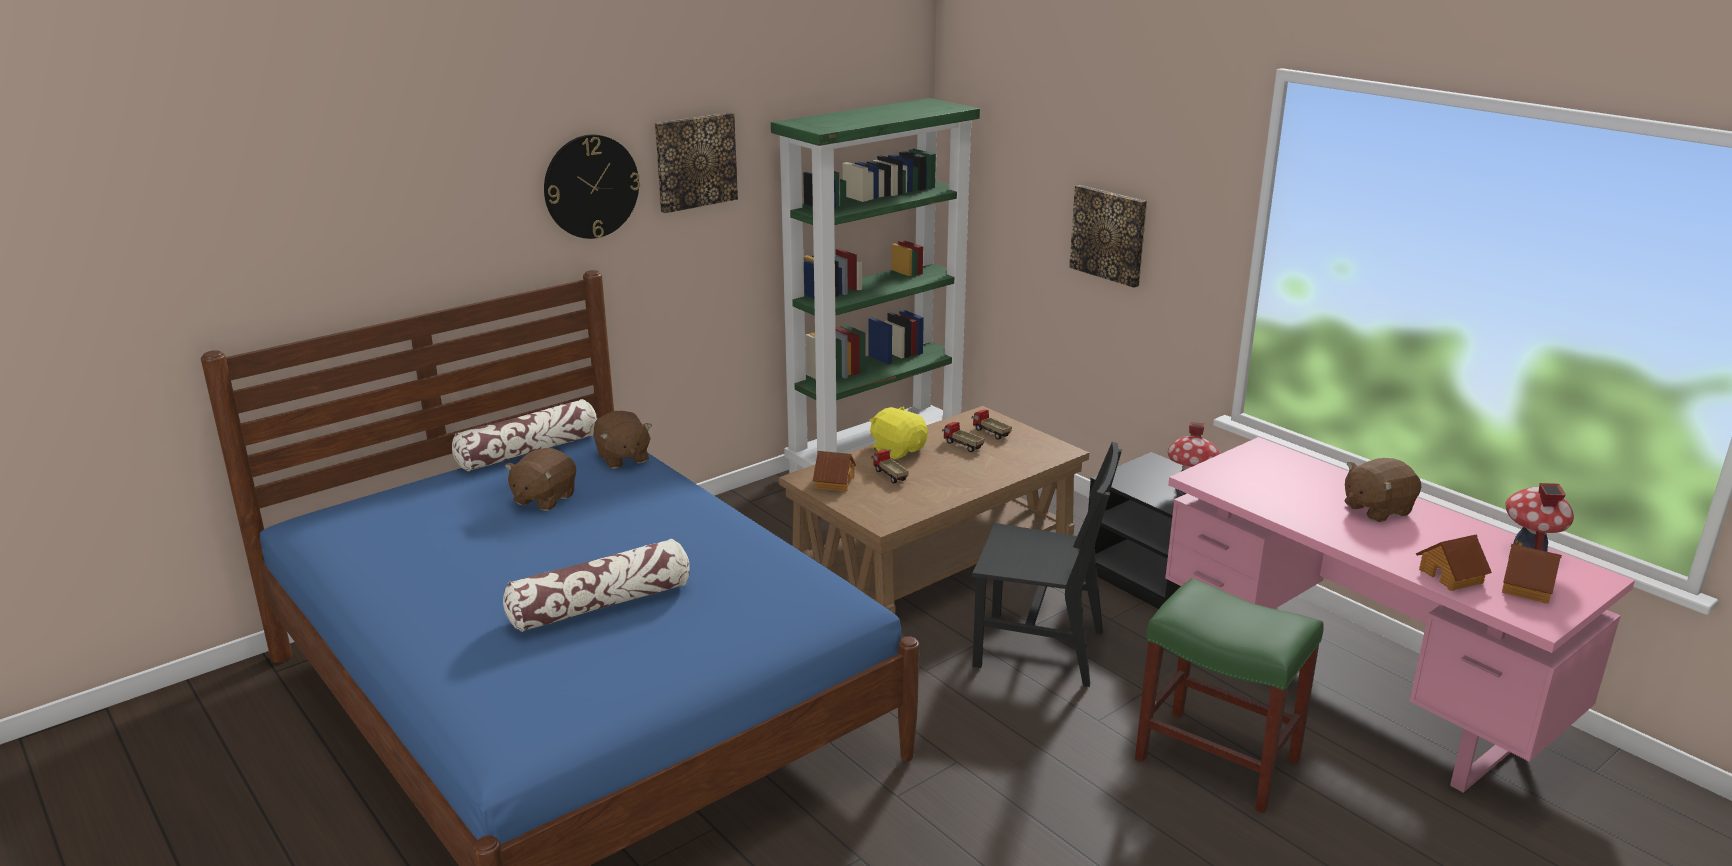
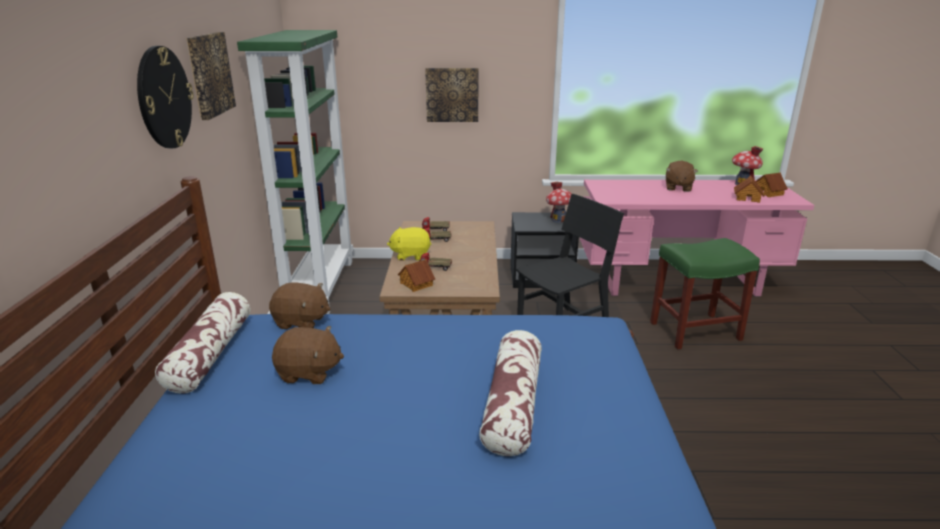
camera: 50 degrees left, 0 degrees up
(543, 499) = (309, 373): brown plush toy -> brown plush toy turned 60 degrees counterclockwise

